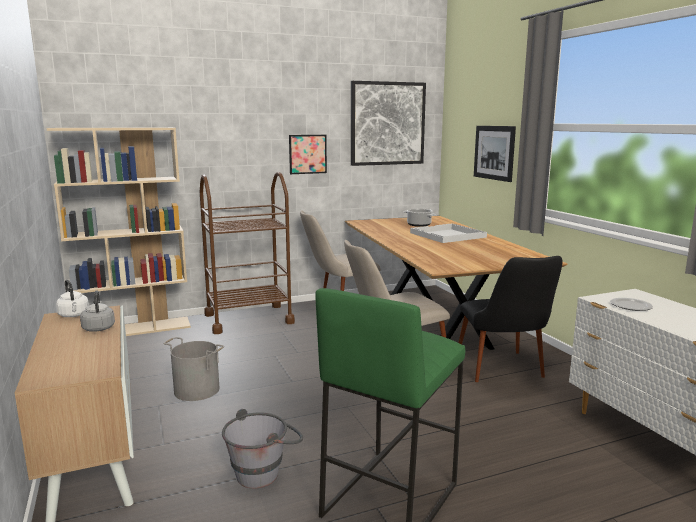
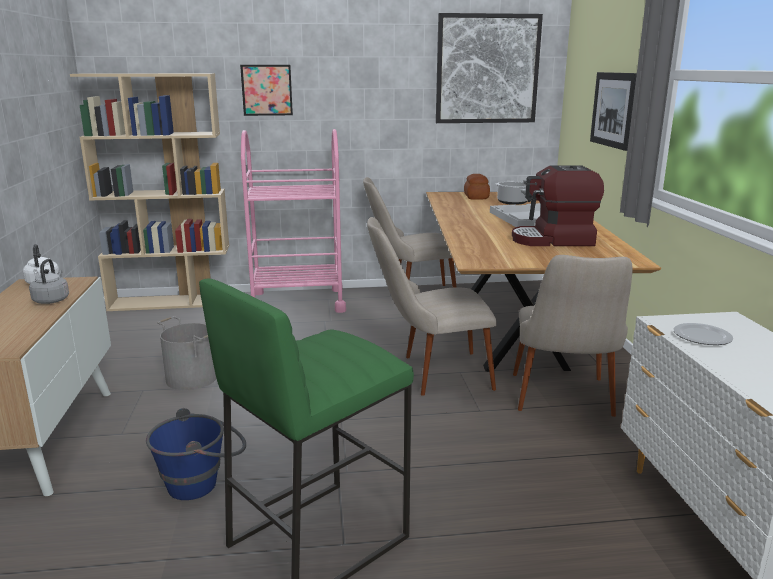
camera: 15 degrees right, 5 degrees up
(248, 319) = (297, 302): brown cart -> pink cart
(264, 471) = (202, 482): grey bucket -> blue bucket
(307, 154) = (380, 107): picture -> picture (267, 90)
(387, 222) = (476, 197): none -> bread
(477, 250) = (553, 240): none -> coffee machine
(504, 373) = (563, 404): black chair -> beige chair

